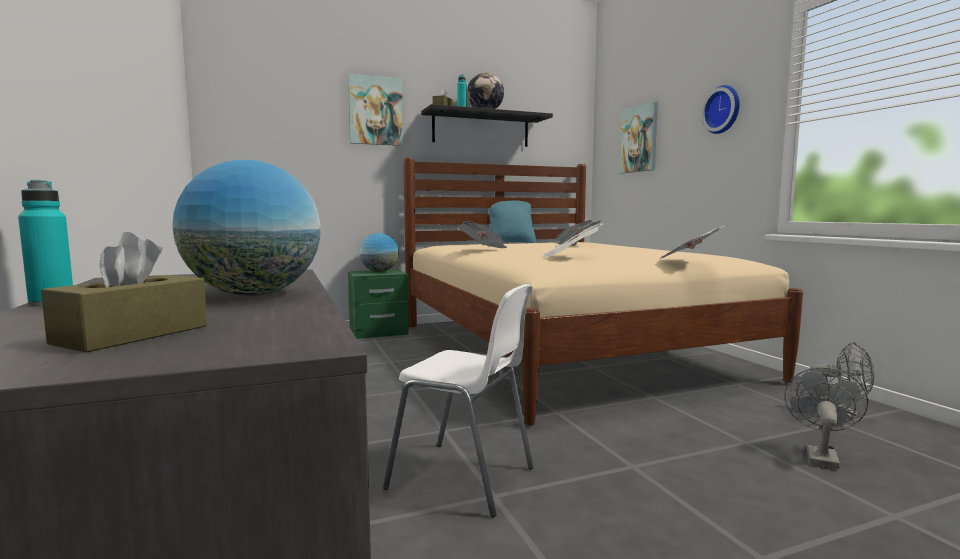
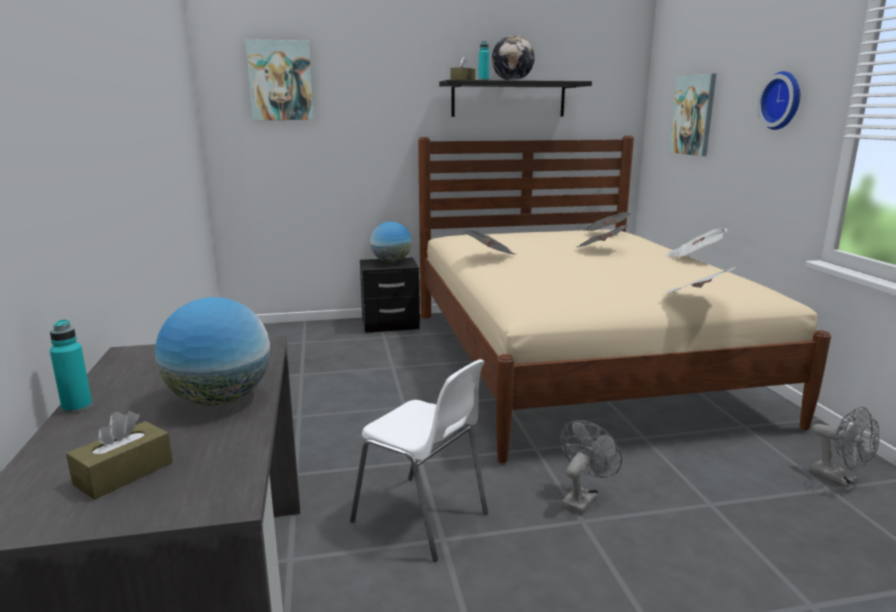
camera: 10 degrees right, 10 degrees up
(375, 111) = (388, 85): picture -> picture (280, 81)
(379, 332) = (390, 324): green nightstand -> black nightstand
(511, 243) = (538, 230): turquoise pillow -> none
(570, 257) = (568, 285): newspaper -> newspaper (693, 257)
(820, 455) = (780, 528): grey fan -> grey fan (582, 498)

